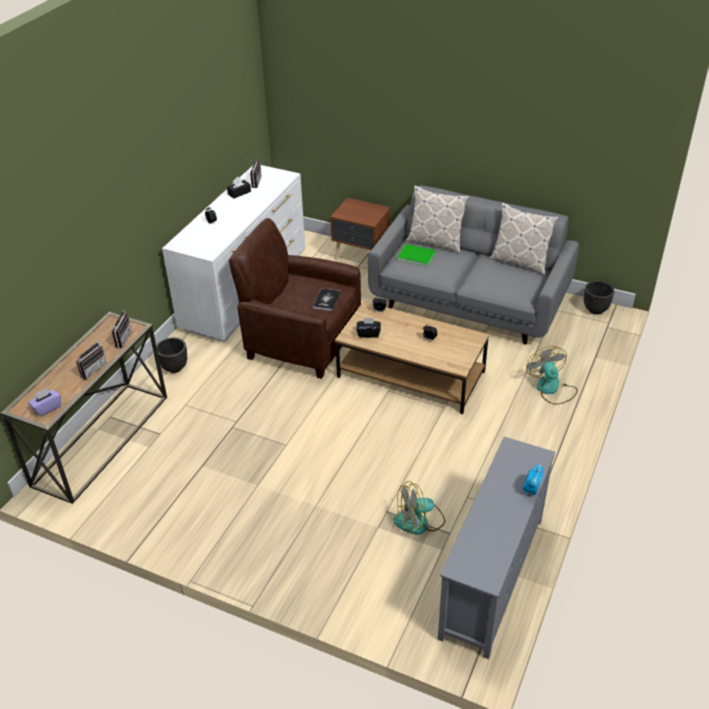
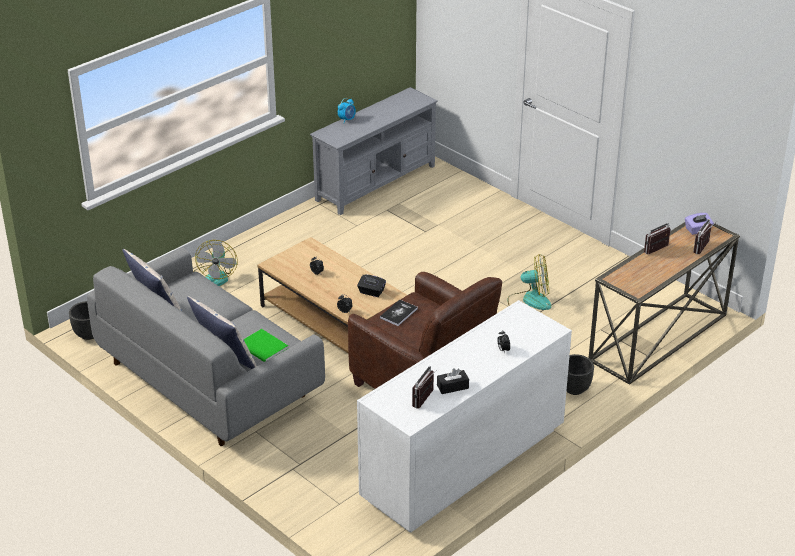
camera: 160 degrees left, 5 degrees down
(120, 339) = (629, 271): radio -> radio (704, 248)
(361, 256) = (287, 477): brown nightstand -> none
(419, 521) = (404, 220): fan -> fan (529, 301)

